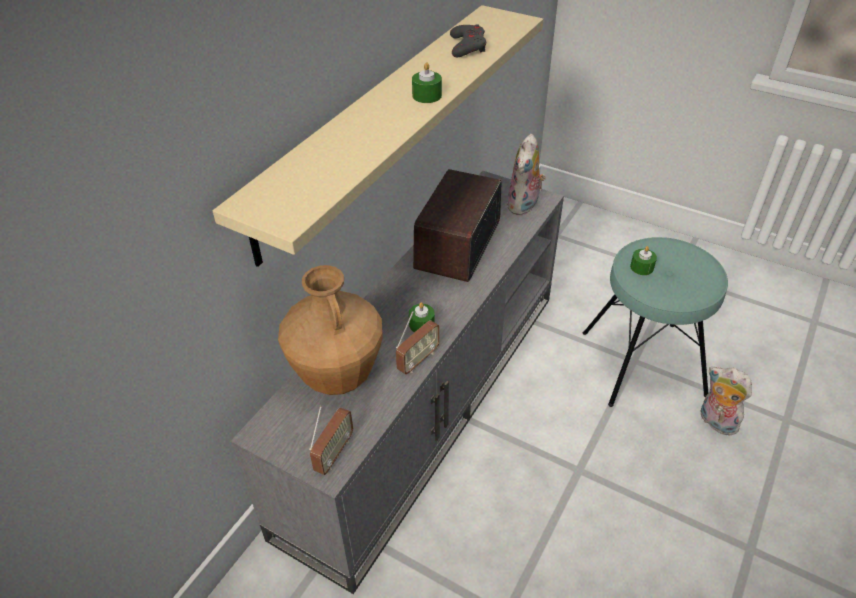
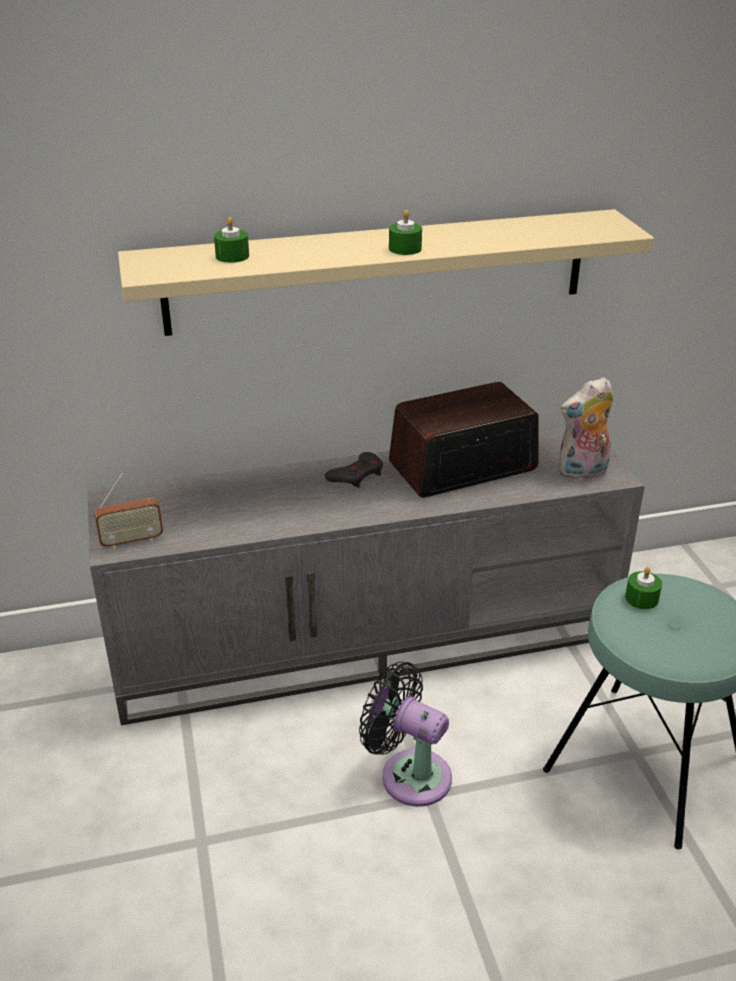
camera: 45 degrees right, 10 degrees down
(338, 377) = (212, 498): brown vase -> none
(418, 360) = (286, 525): radio -> none
(421, 324) = (330, 503): green candle -> green candle (232, 256)
(467, 46) = (523, 231): grey game controller -> grey game controller (357, 475)
(555, 466) = (409, 774): none -> black fan
(715, 422) = (650, 877): plush toy -> none

